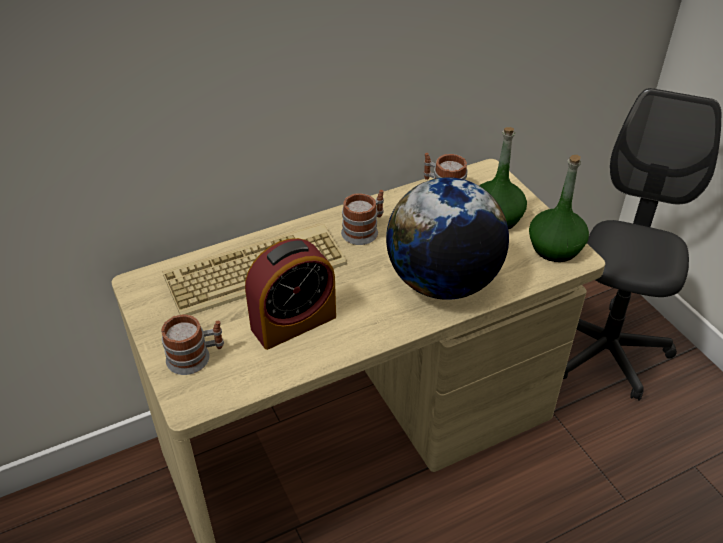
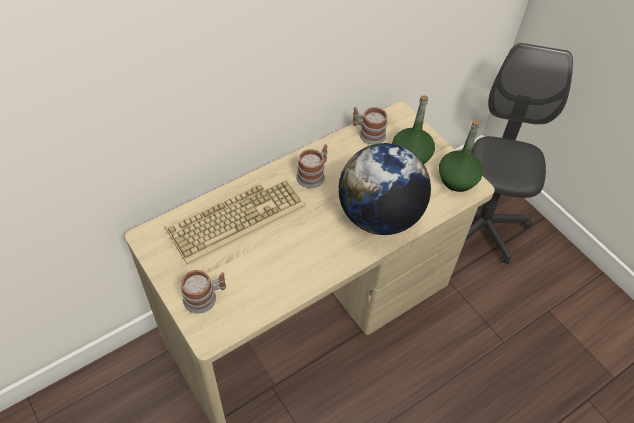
camera: 10 degrees left, 10 degrees up
(293, 322) = (273, 260): alarm clock -> none

